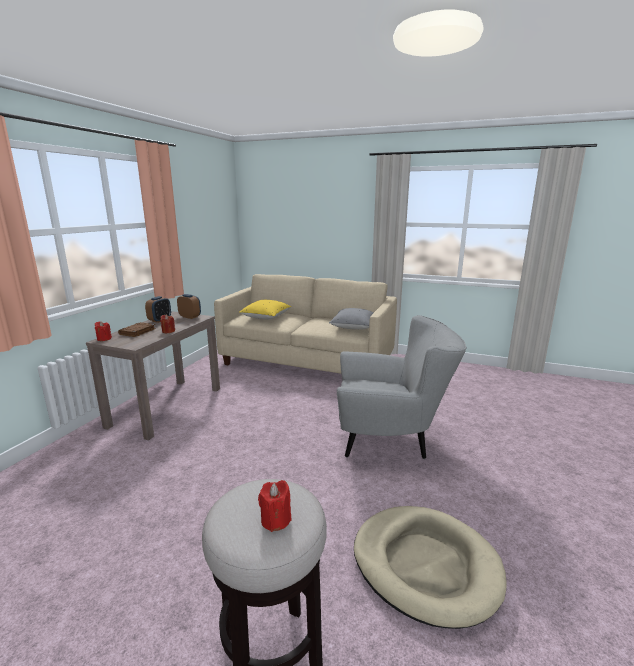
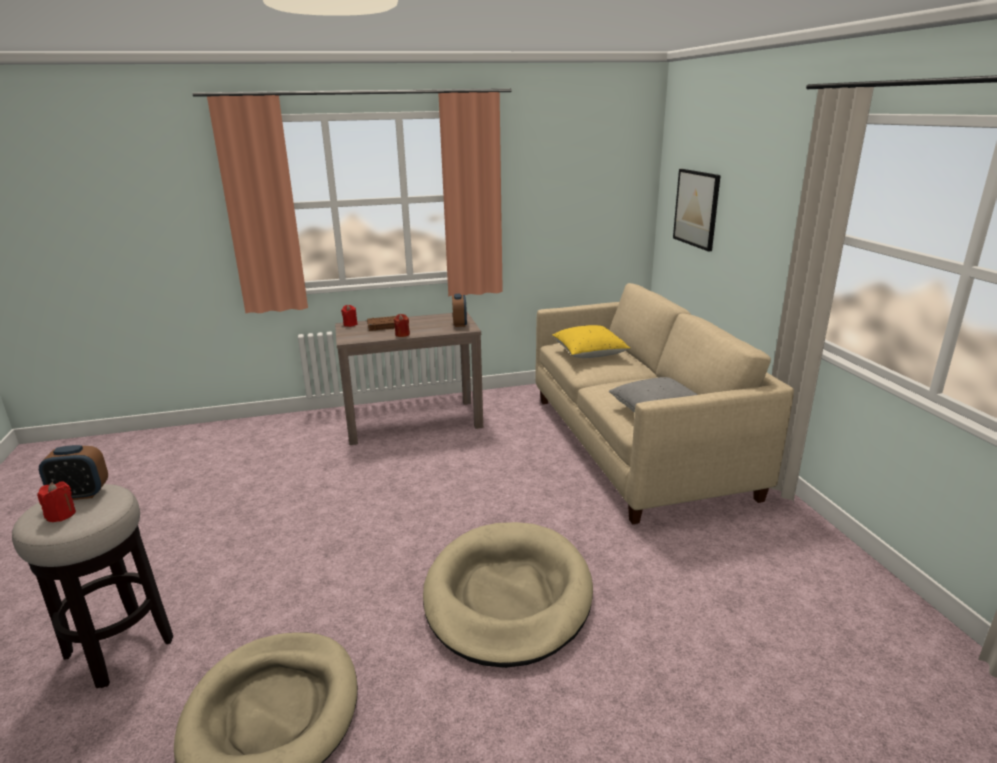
camera: 55 degrees right, 5 degrees up
(160, 320) = (429, 319): alarm clock -> alarm clock (81, 494)
(281, 225) = (696, 208): none -> picture
(391, 440) = (508, 596): grey armchair -> beige dog bed

